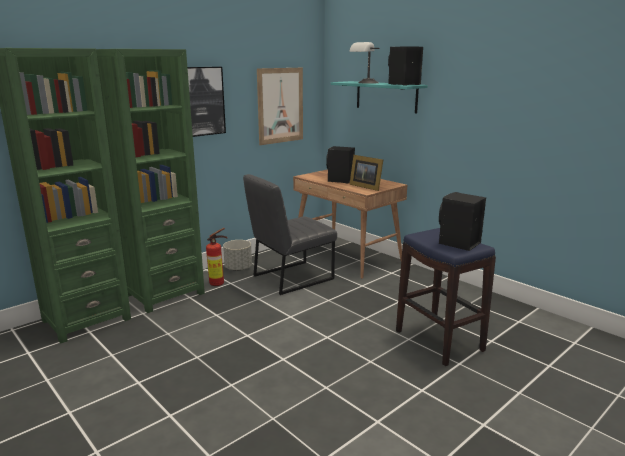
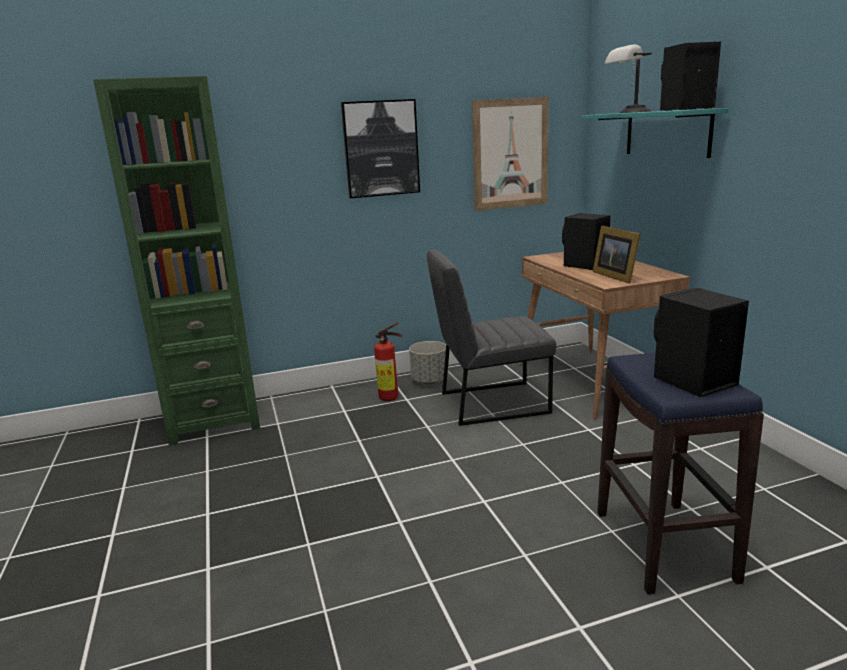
camera: 25 degrees right, 0 degrees up
(164, 294) = (318, 402): green bookcase -> none

